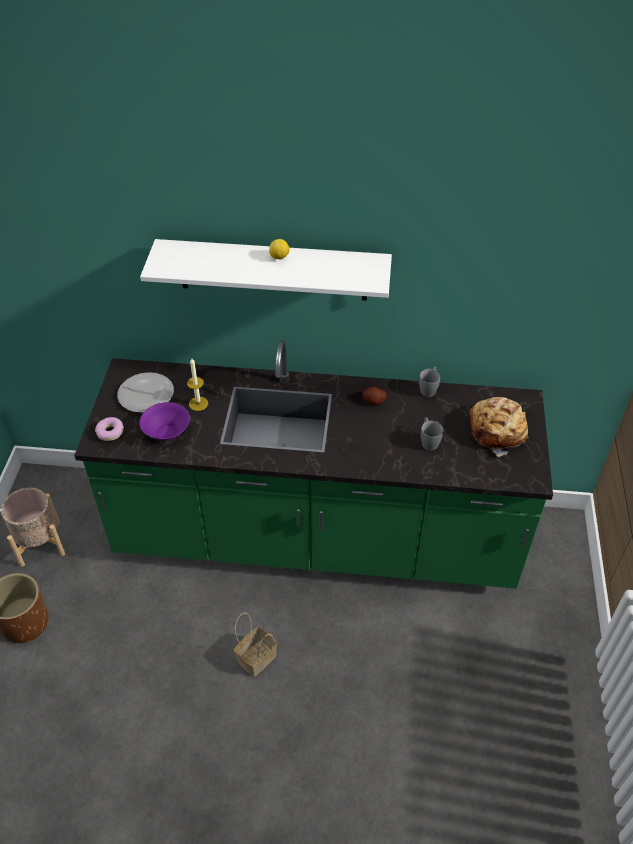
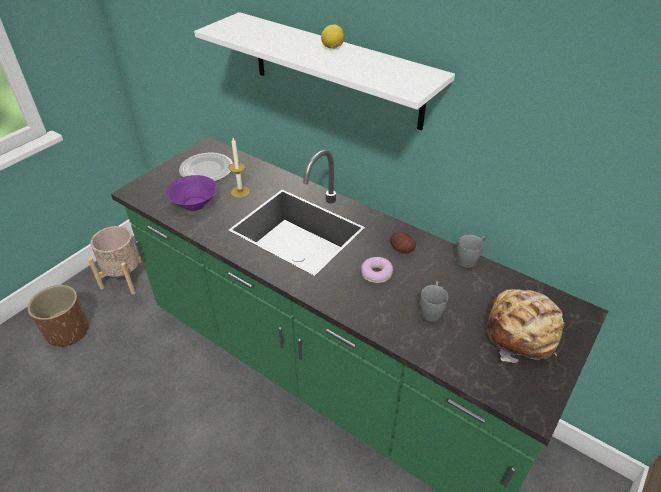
camera: 30 degrees right, 5 degrees down
(110, 432) = (153, 187): donut -> donut (376, 274)
(257, 657) = (205, 455): basket -> none

